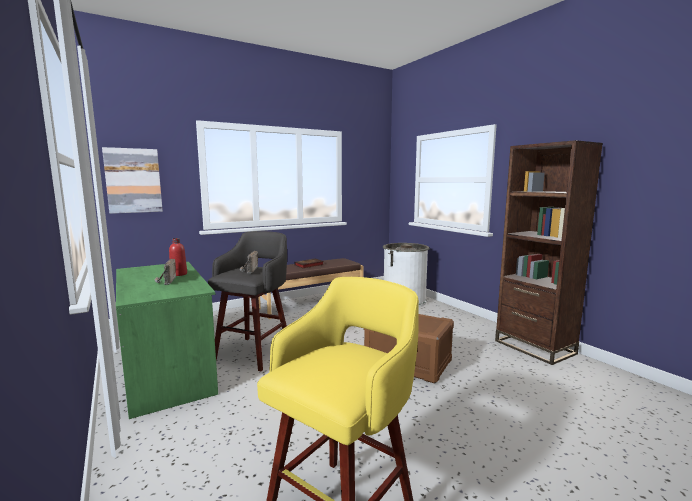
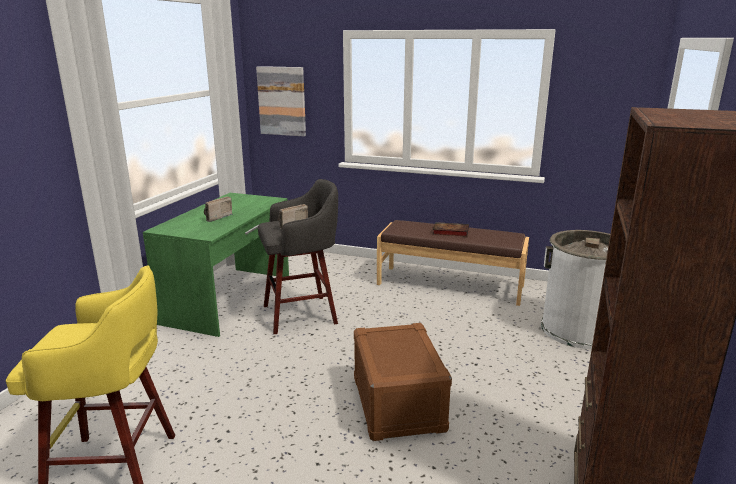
camera: 50 degrees right, 10 degrees up
(178, 274) = (242, 212): red bottle -> none

